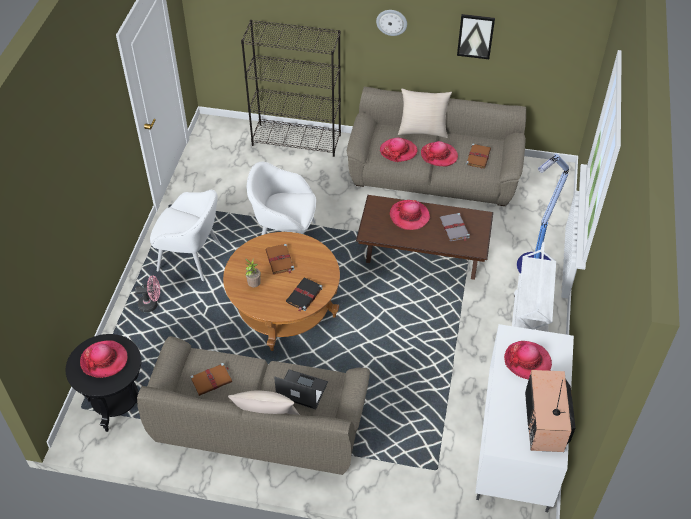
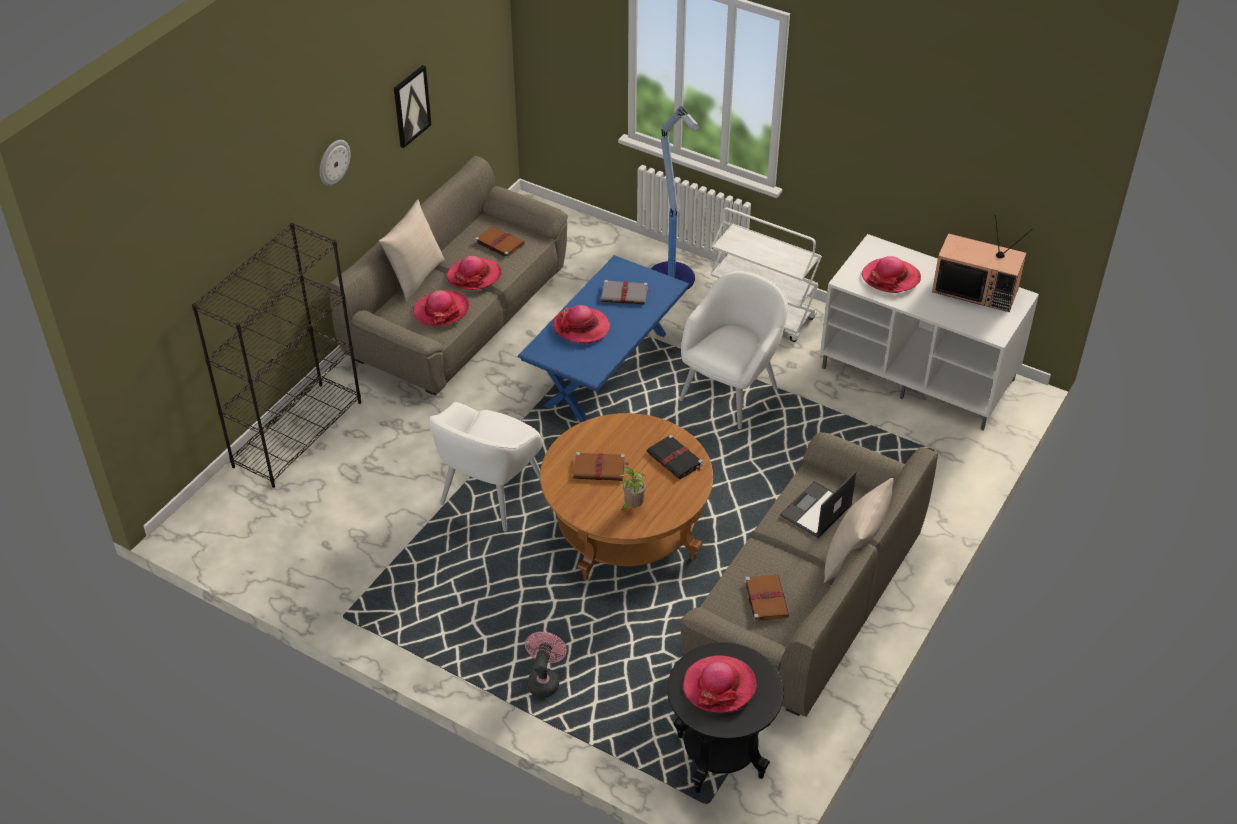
camera: 70 degrees left, 5 degrees down
(191, 258) = (474, 612): white armchair -> white armchair (730, 393)
(422, 257) = (605, 369): brown coffee table -> blue coffee table

